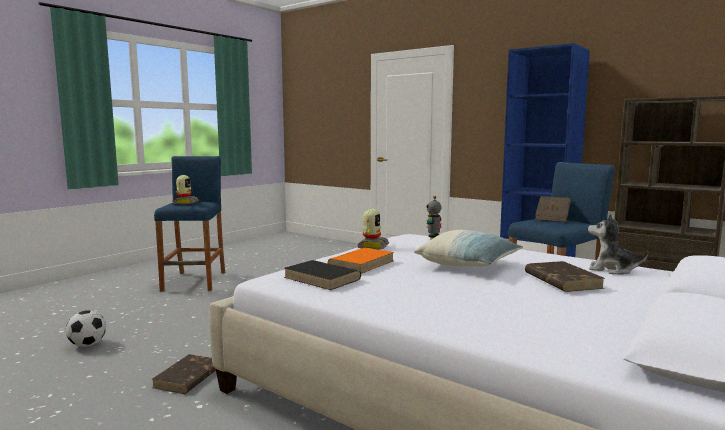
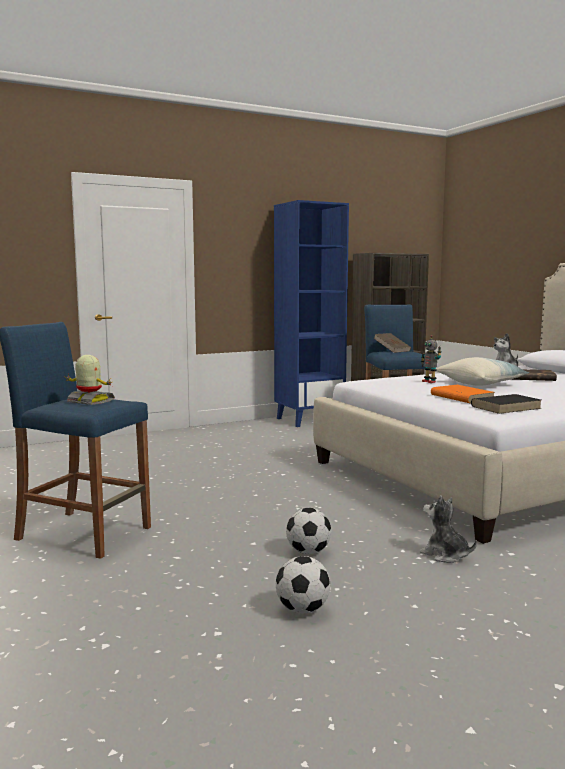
camera: 65 degrees left, 0 degrees up
(182, 333) = (308, 552): none -> football
(188, 377) = (445, 555): brown book -> plush toy
(372, 246) = (398, 390): toy robot -> none

